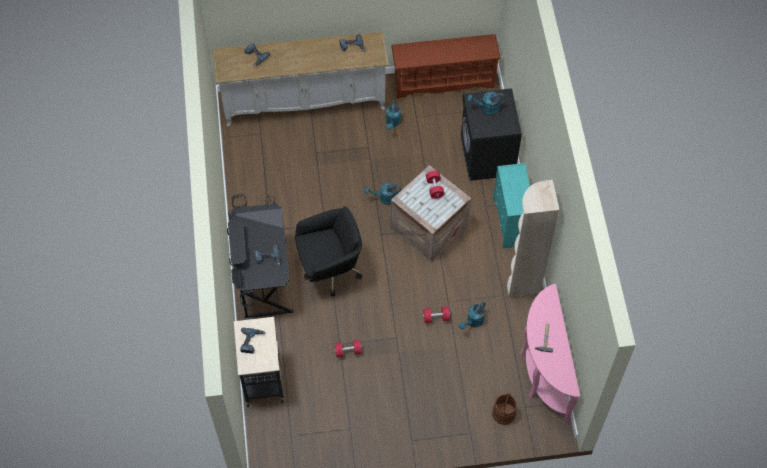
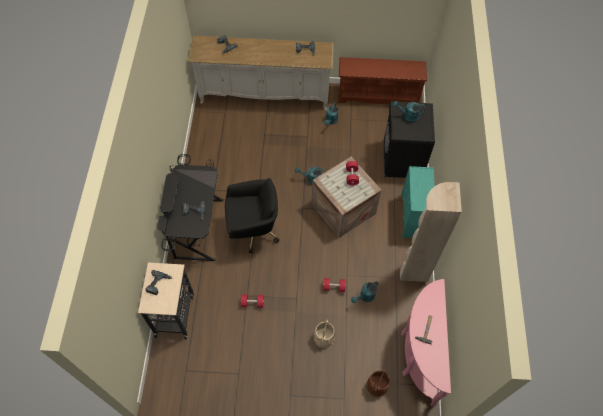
camera: 10 degrees right, 0 degrees up
(436, 374) = (324, 337): none -> beige bucket

